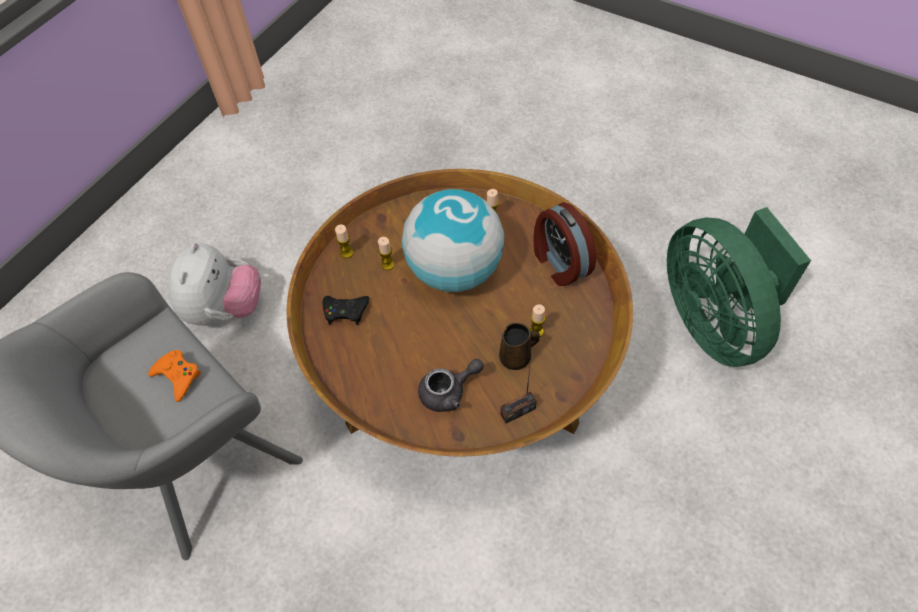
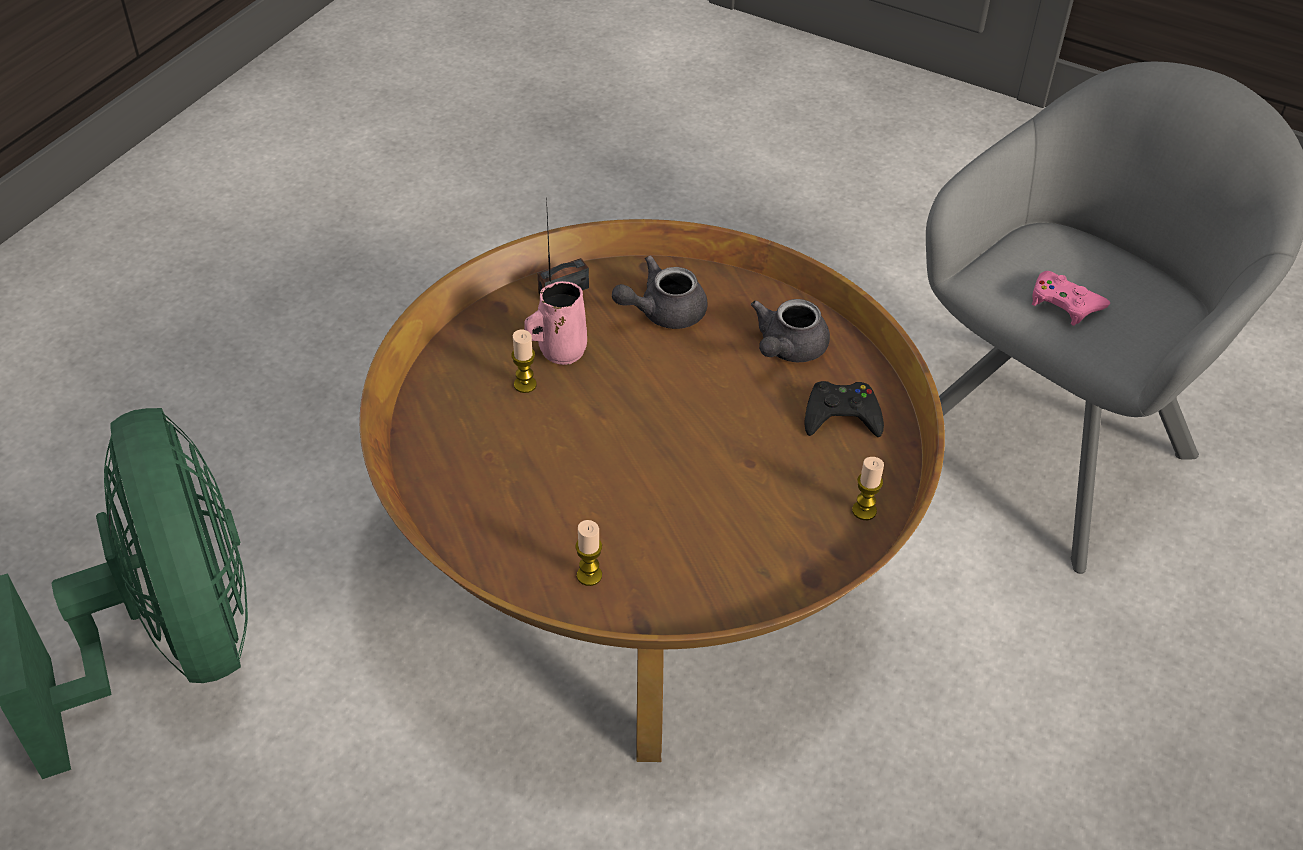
camera: 175 degrees right, 10 degrees down
(177, 376) = (1064, 303): orange game controller -> pink game controller
(225, 309) = (1116, 676): plush toy -> none
(369, 361) = (787, 349): none -> grey teapot
(387, 264) = (783, 489): candle -> none
(454, 270) = (660, 477): globe -> none
(516, 358) = (559, 351): brown mug -> pink mug
(559, 263) = (470, 488): alarm clock -> none

